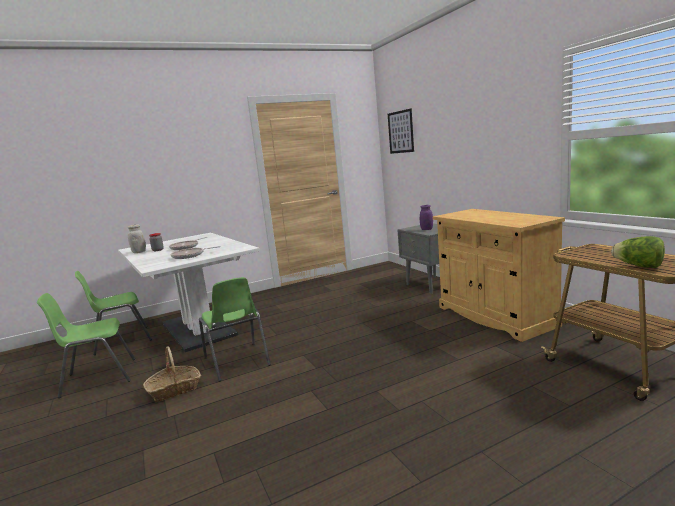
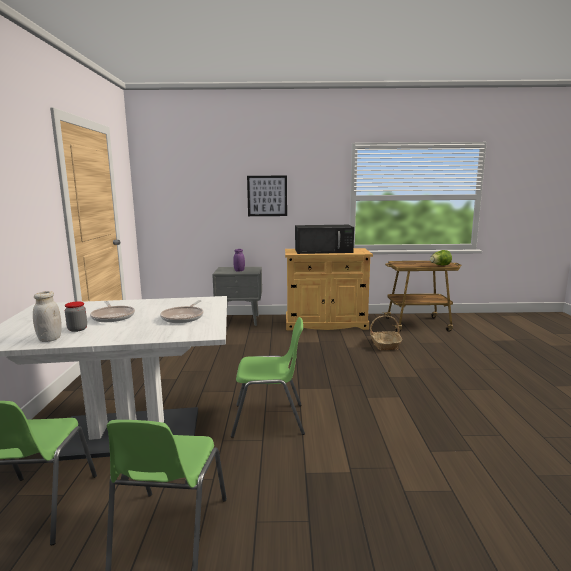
camera: 65 degrees left, 0 degrees up
(174, 389) = (291, 464): basket -> basket (384, 345)
(400, 132) = (174, 181): picture -> picture (267, 196)
(489, 216) = (324, 251): none -> black microwave

